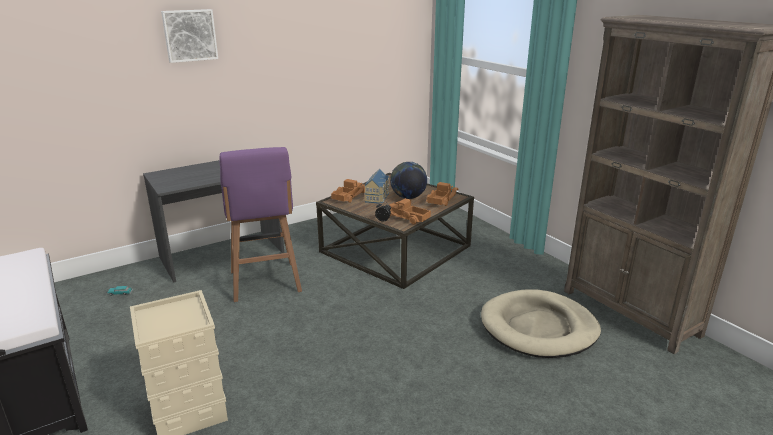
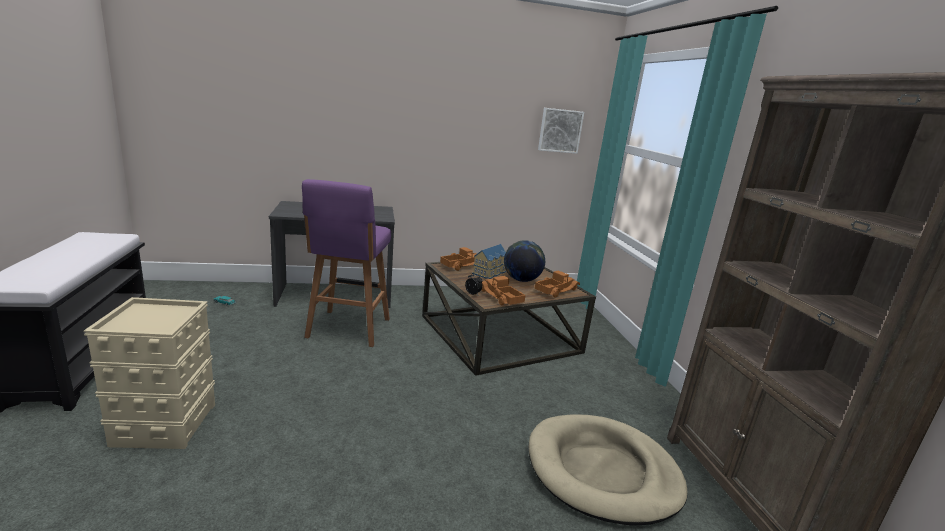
camera: 20 degrees right, 5 degrees down
(190, 35) = (345, 80): picture -> picture (560, 130)

